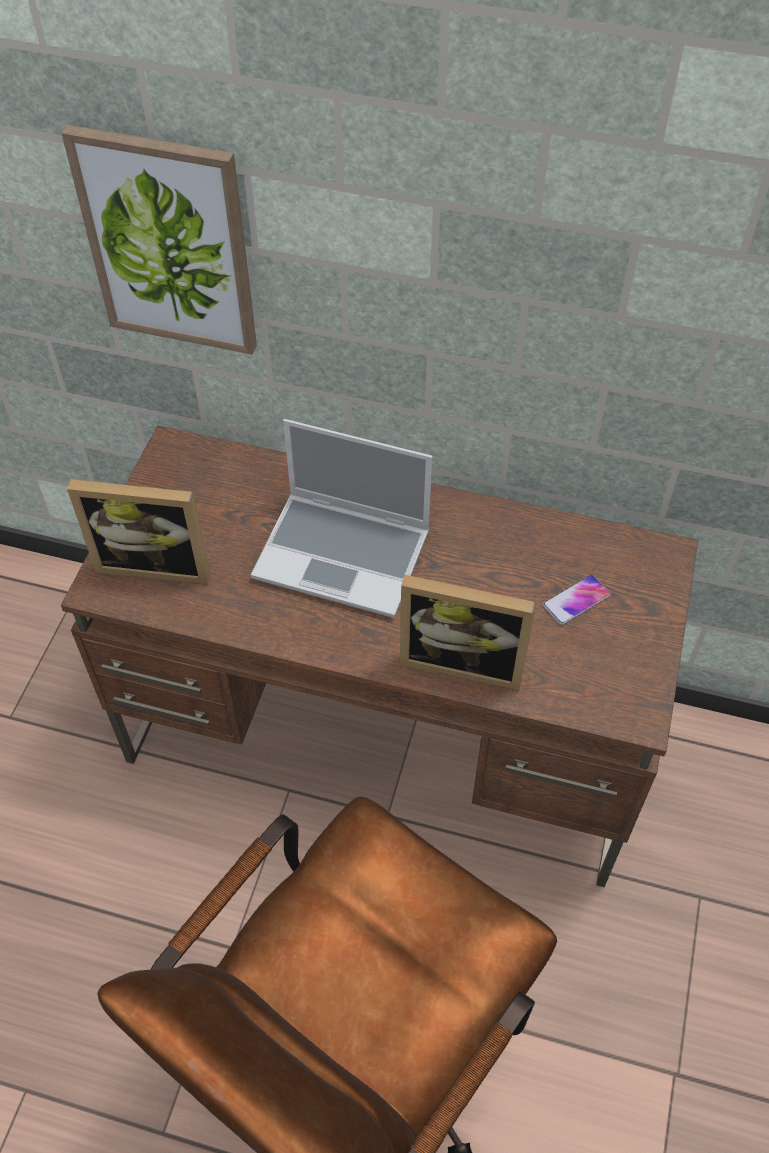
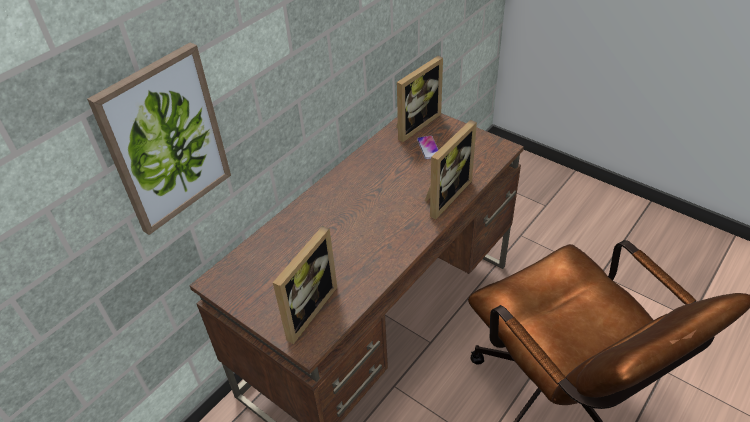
camera: 65 degrees left, 10 degrees down
(345, 555) = (351, 222): laptop -> none
(631, 559) = (414, 124): none -> picture frame

